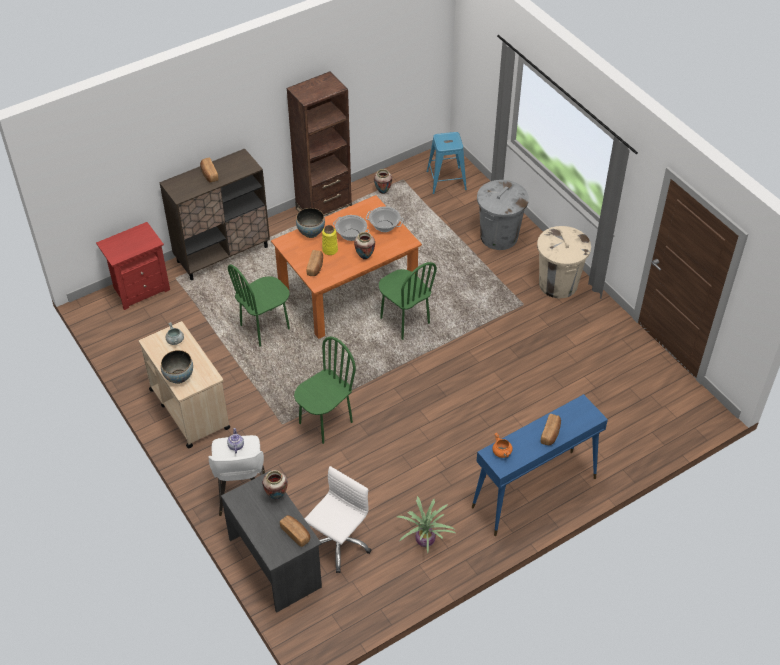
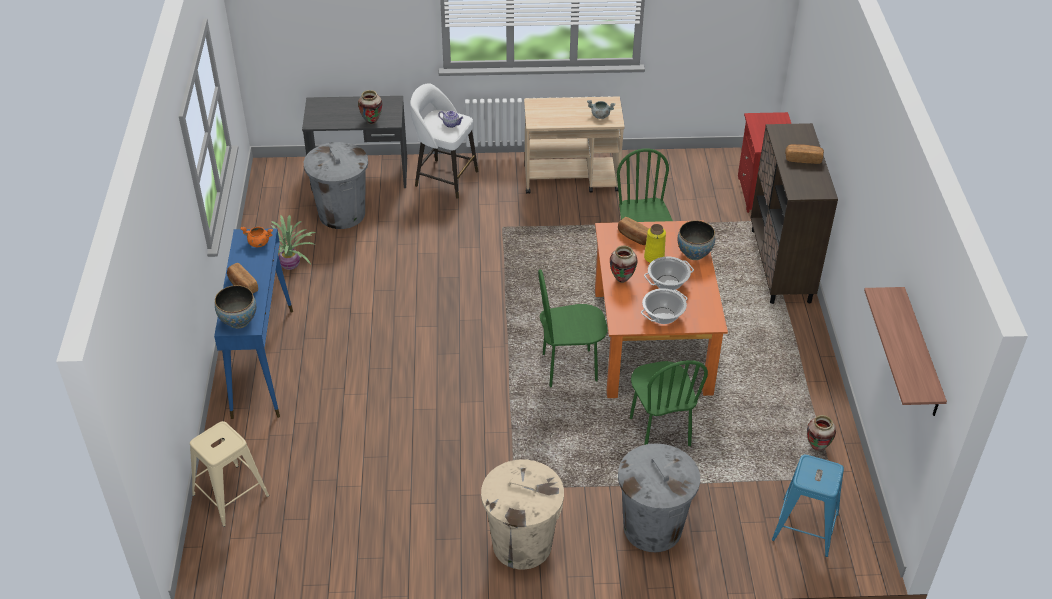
camera: 120 degrees right, 5 degrees down
(179, 377) = (551, 105): bowl -> bowl (238, 321)
(296, 533) = (324, 119): bread -> none
(324, 209) = (813, 376): brown bookcase -> none
(325, 422) = (480, 255): green chair -> green chair (659, 432)
(338, 543) = (342, 214): white office chair -> grey trash can
(403, 56) = (921, 354): none -> shelf
(650, 437) = (230, 495): none -> beige stool

